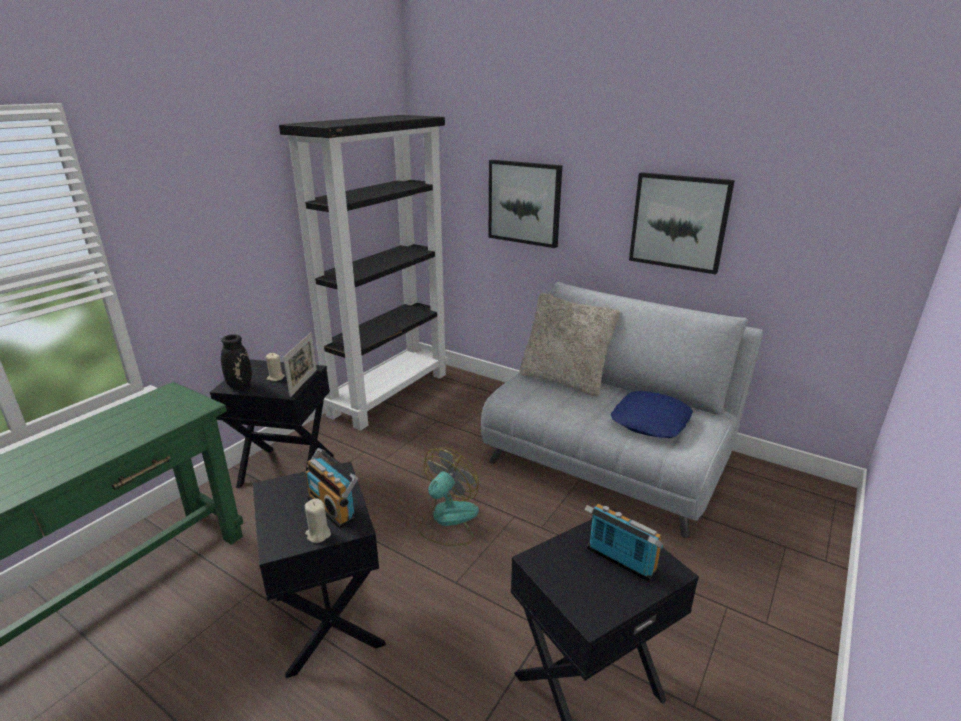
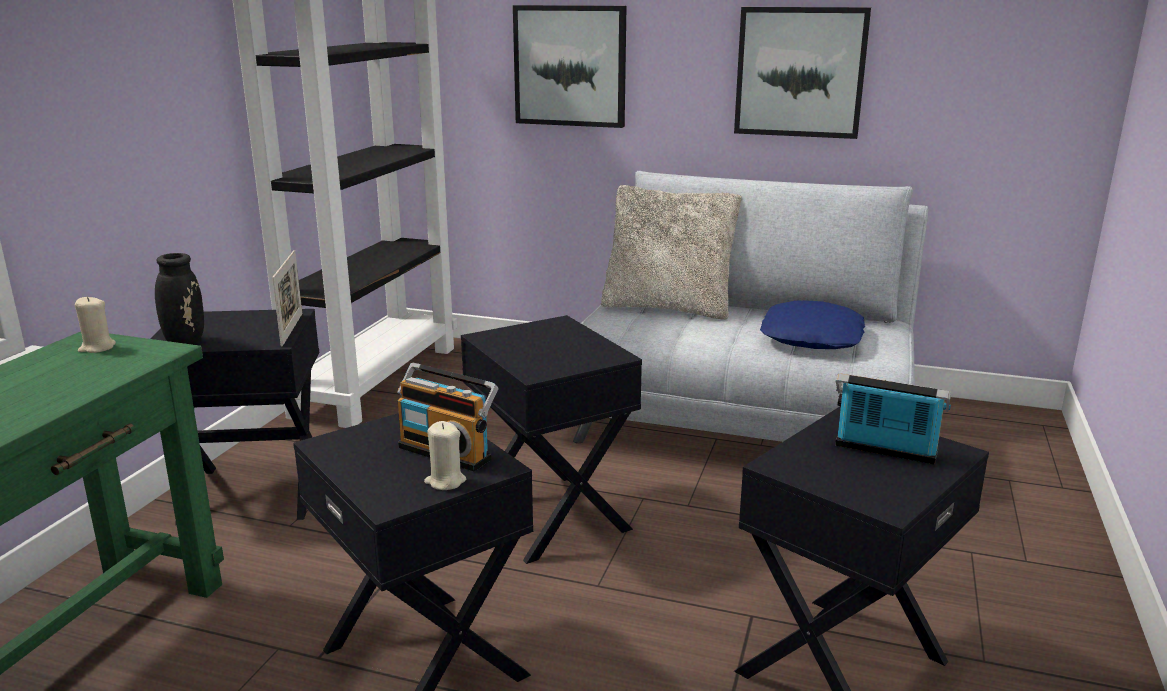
camera: 15 degrees left, 5 degrees down
(275, 378) = (240, 328): beige candle -> beige candle (97, 348)
(448, 520) = (548, 516): fan -> black side table

